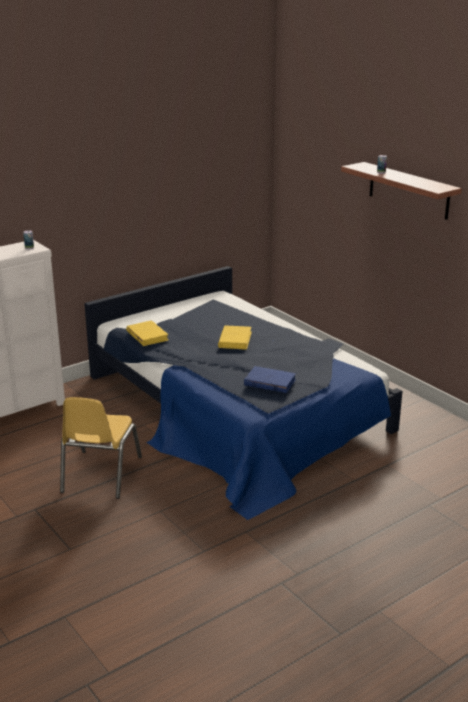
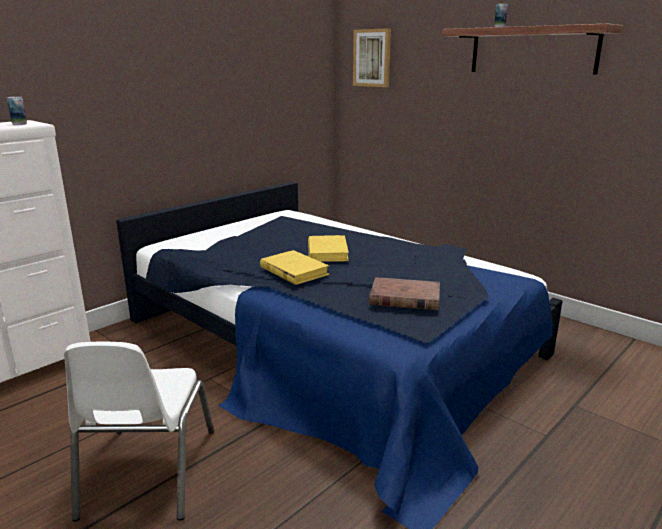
camera: 10 degrees left, 5 degrees down
(100, 474) = (147, 472): yellow chair -> white chair
(147, 336) = (207, 254): yellow book -> yellow book (294, 271)
(269, 382) = (404, 298): blue book -> brown book
(300, 165) = (372, 58): none -> picture

